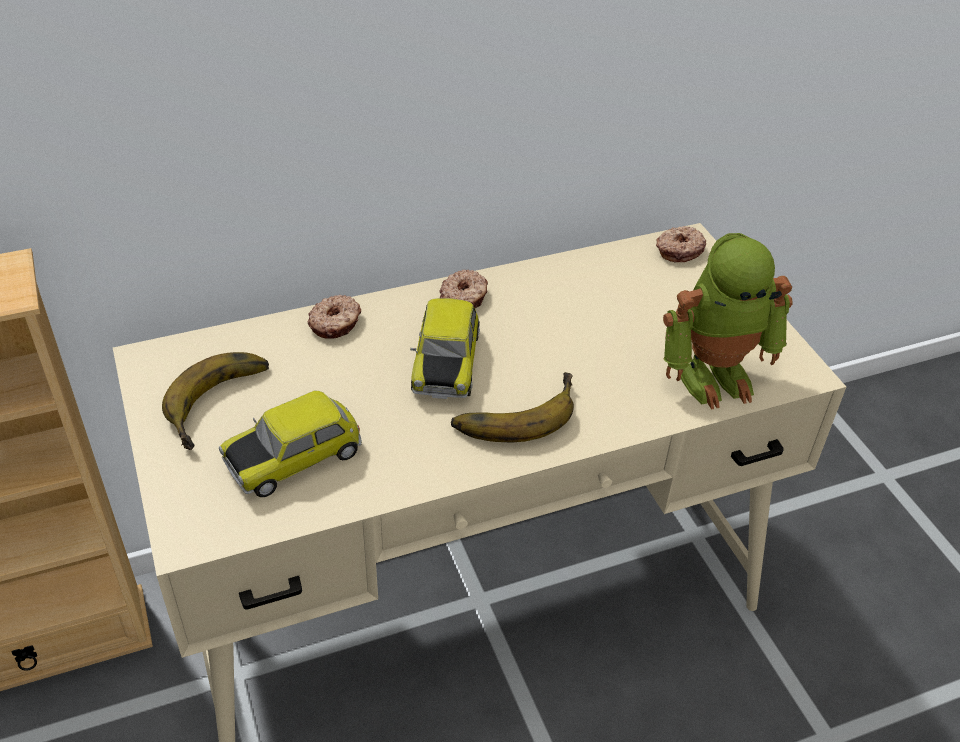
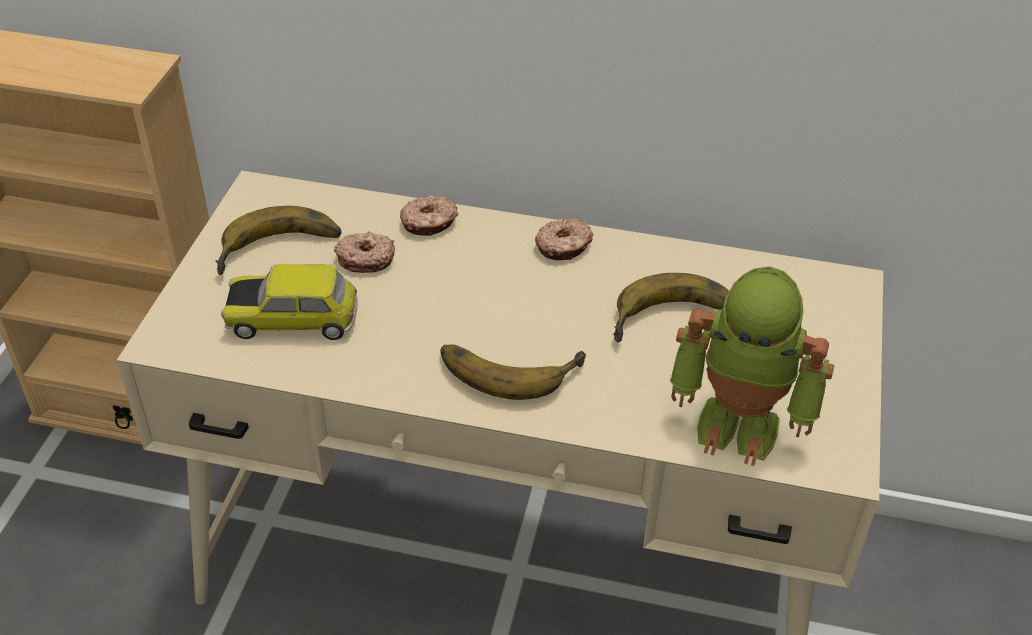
camera: 35 degrees right, 0 degrees up
(444, 362) = (490, 296): toy car -> none
(601, 321) = (675, 322): none -> banana
(678, 250) = (829, 288): donut -> donut (366, 258)

